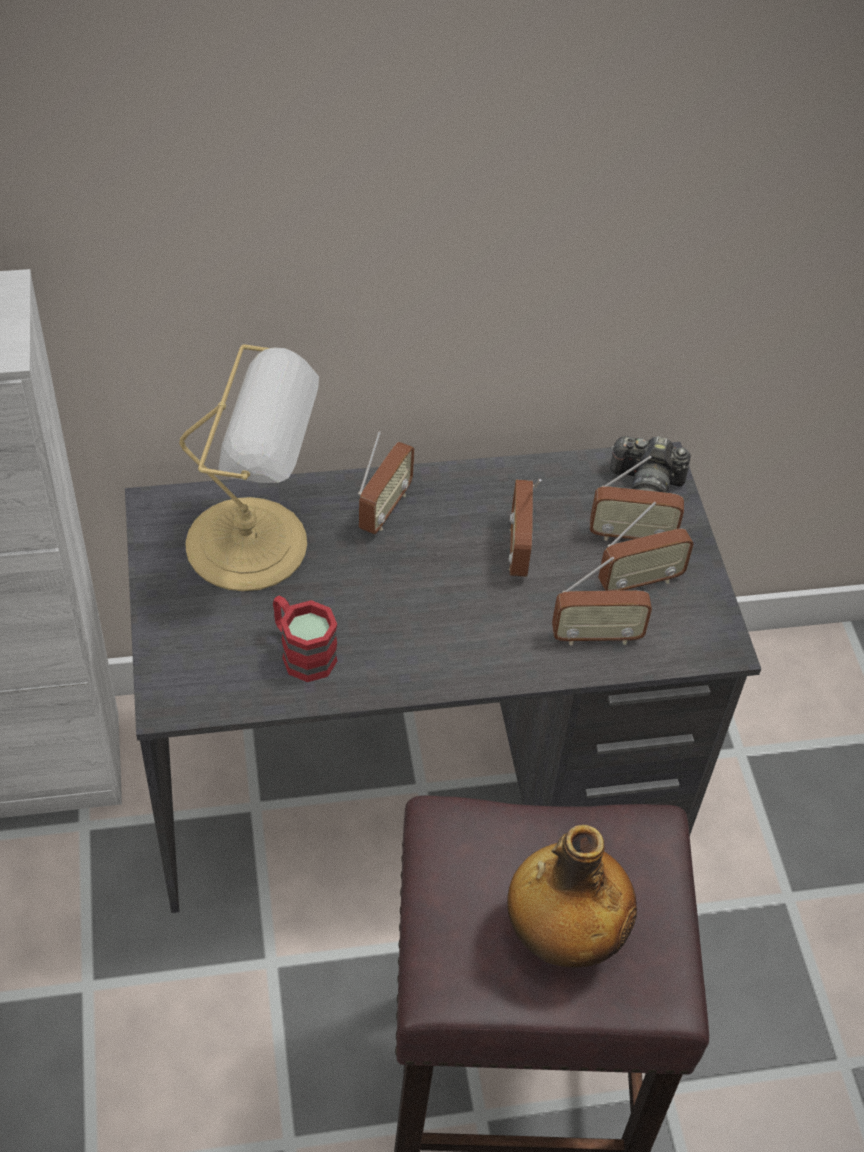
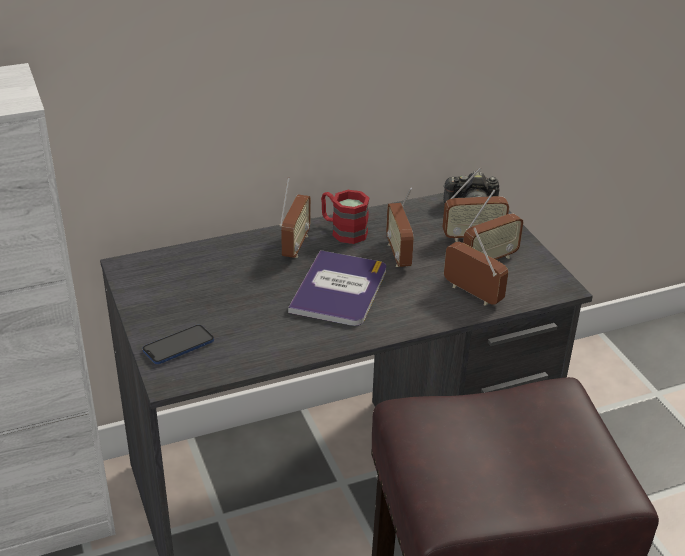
camera: 10 degrees left, 15 degrees down
(191, 652) = (178, 346): none -> phone
(254, 544) = (206, 277): table lamp -> none
(301, 652) = (262, 333): red mug -> red mug (343, 231)
(421, 596) = (339, 289): none -> book
(563, 935) = (524, 467): bottle -> none
(596, 636) = (472, 294): radio -> radio turned 120 degrees counterclockwise

